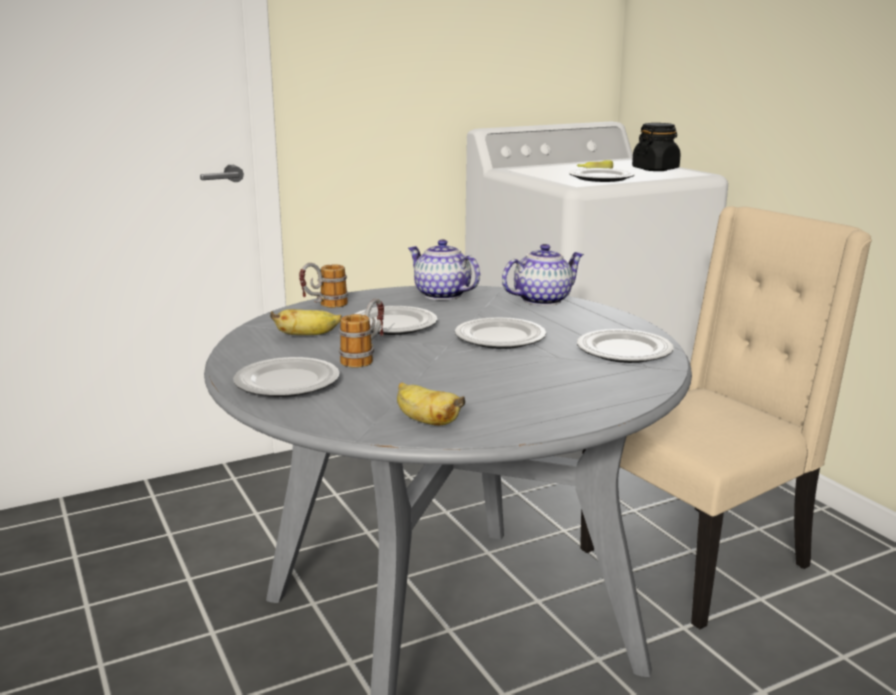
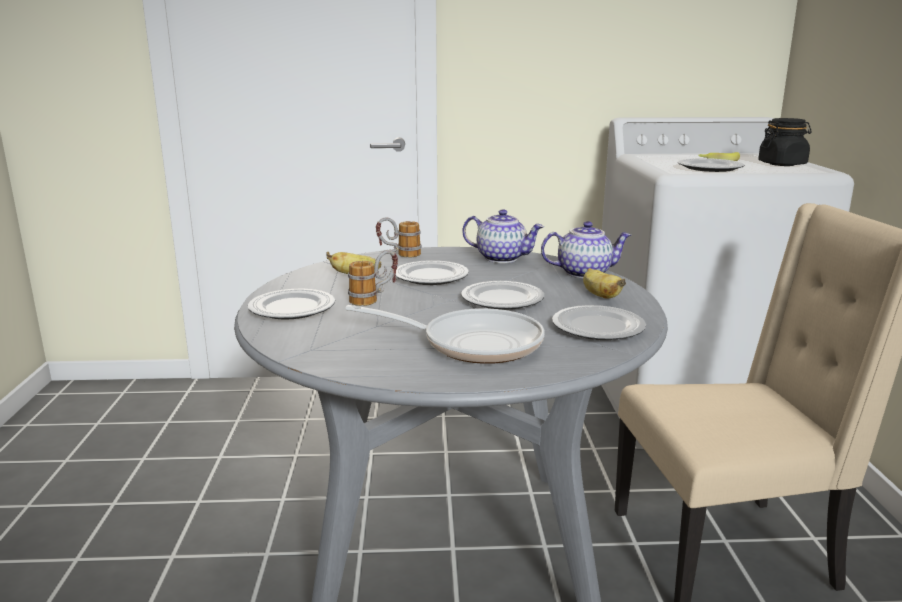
camera: 25 degrees right, 0 degrees up
(425, 421) = (348, 356): banana -> banana (600, 295)
(441, 295) = (502, 258): teapot -> teapot turned 135 degrees clockwise
(531, 386) = (472, 344): none -> frying pan

